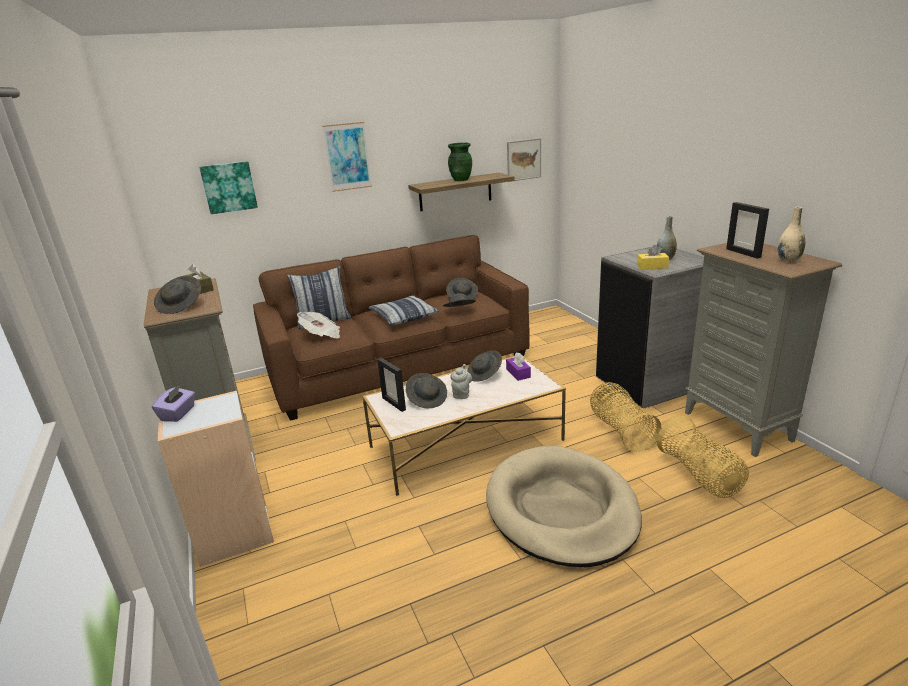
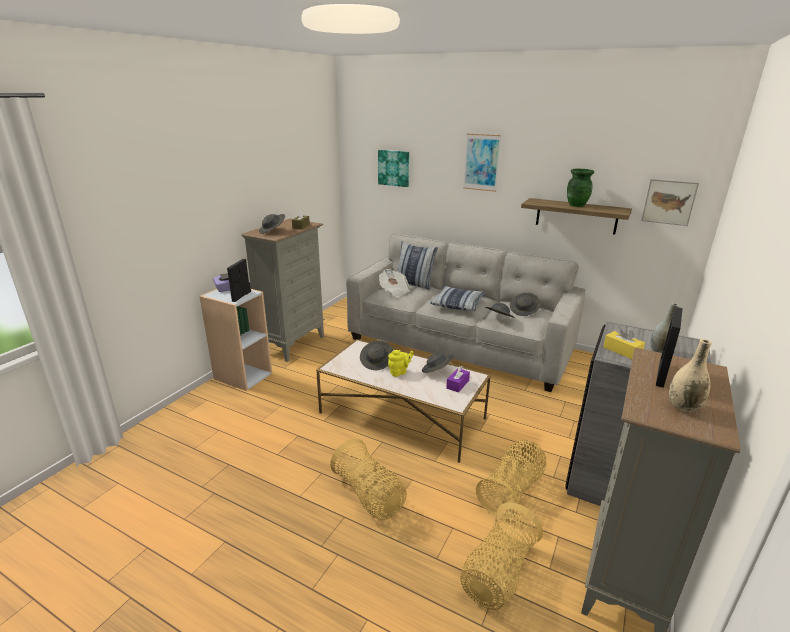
camera: 50 degrees right, 0 degrees up
(394, 403) = (359, 353): picture frame -> picture frame (241, 296)
(399, 367) = (459, 345): brown sofa -> grey sofa
(461, 393) = (399, 372): grey teapot -> yellow teapot
(561, 509) = (369, 496): beige dog bed -> basket

